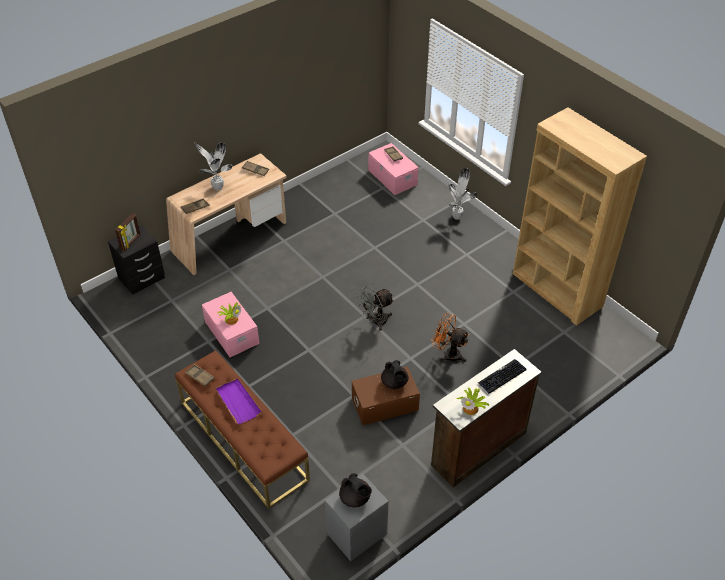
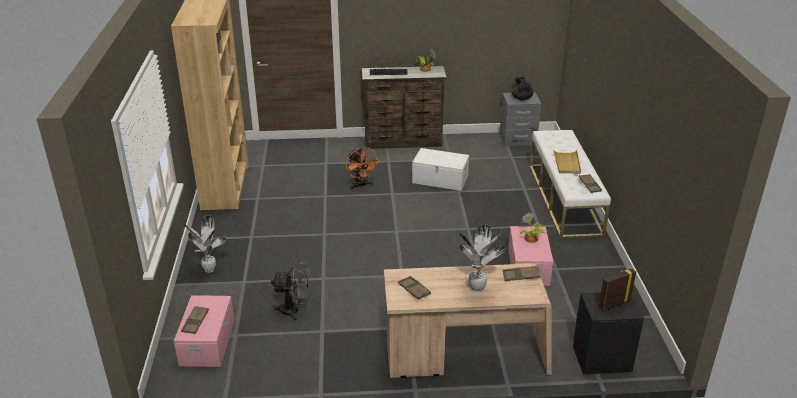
camera: 145 degrees left, 15 degrees down
(238, 402) = (567, 163): purple tray -> beige tray
(243, 440) = (564, 199): brown bench -> white bench
(376, 321) = (391, 224): grey fan -> grey fan (295, 310)
(384, 403) = (440, 179): brown storage box -> white storage box
(394, 383) = (432, 157): black teapot -> none

